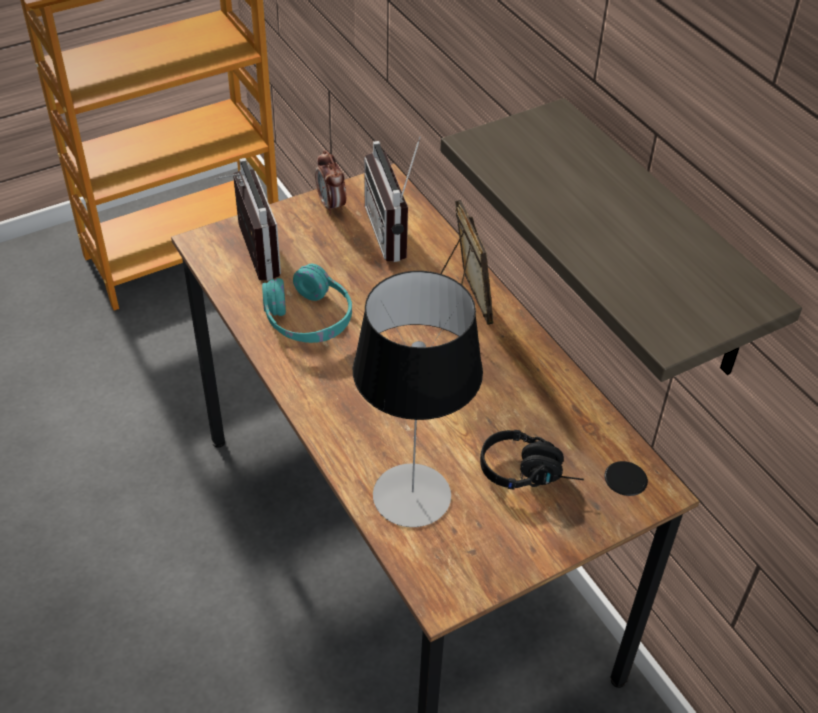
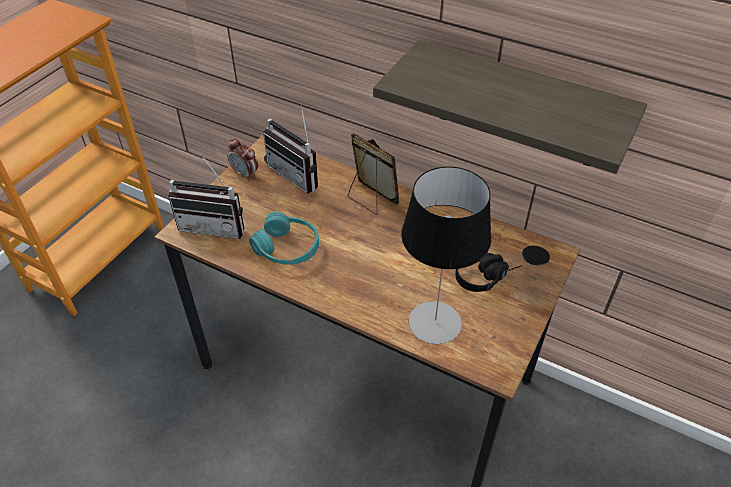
camera: 30 degrees left, 0 degrees up
(247, 253) = (215, 225): radio -> radio turned 150 degrees clockwise

